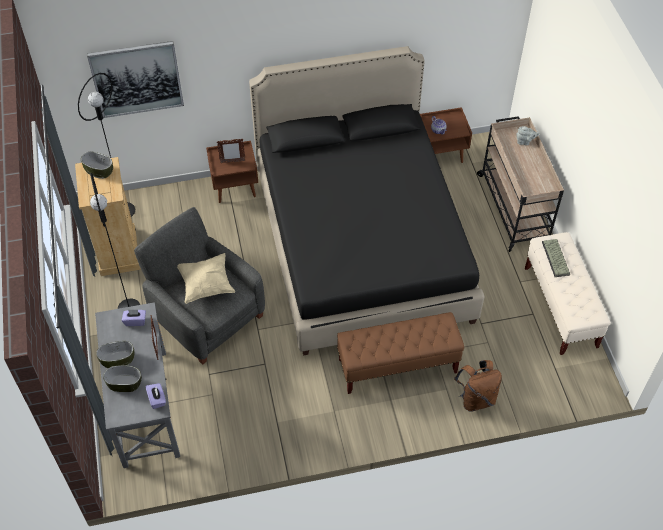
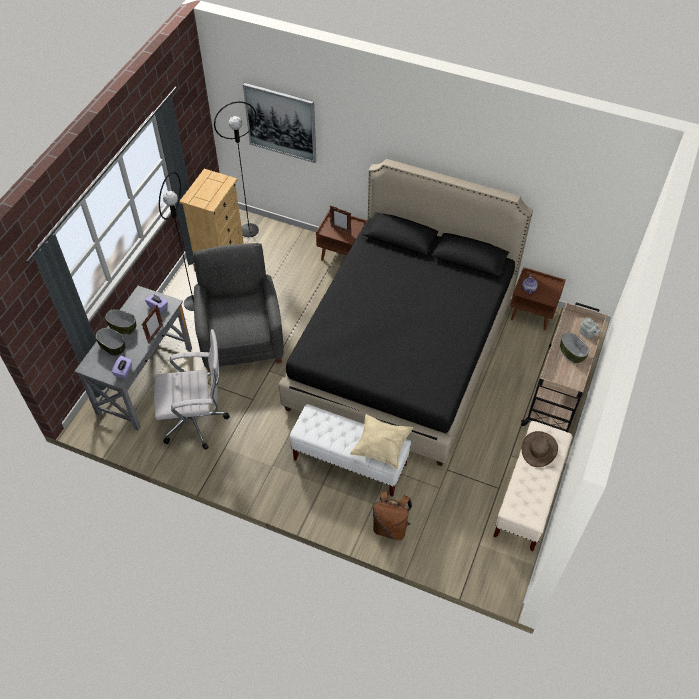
camera: 35 degrees right, 0 degrees up
(99, 171) = (215, 182): bowl -> bowl (572, 353)
(206, 285) = (239, 311): beige pillow -> beige pillow (381, 446)
(230, 414) = (197, 421): none -> white office chair
(398, 366) = (350, 462): brown bench -> white bench
(556, 258) = (539, 449): keyboard -> brown hat

